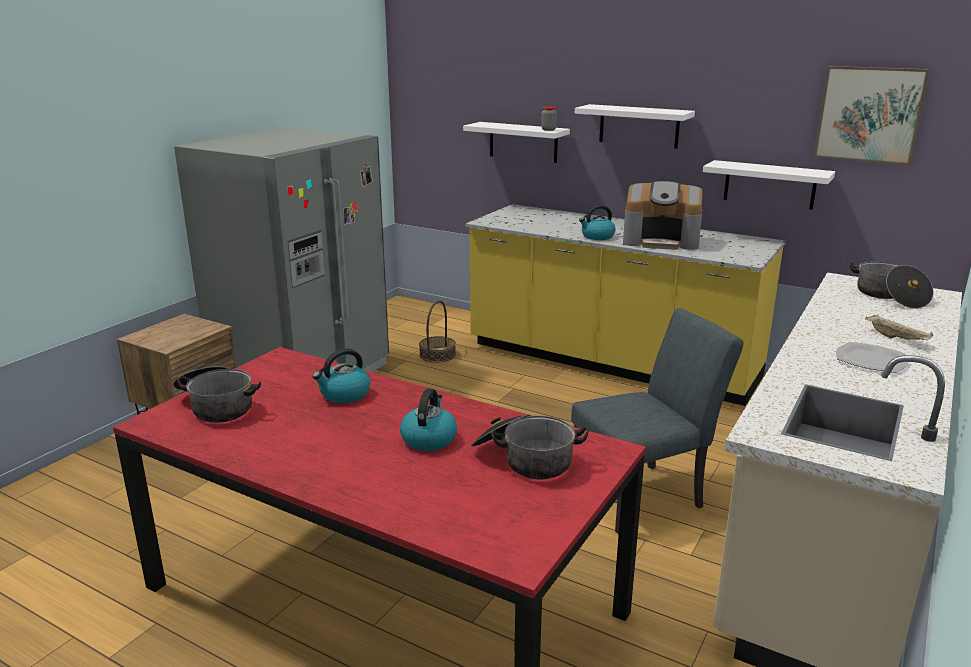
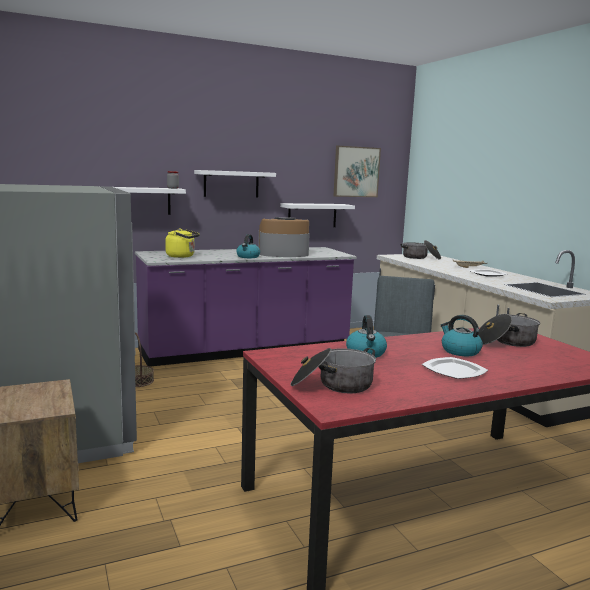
camera: 55 degrees left, 10 degrees down
(337, 451) = (454, 371): none -> plate
(528, 221) = (182, 256): none -> yellow kettle
(610, 361) = (246, 349): yellow counter -> purple counter
(661, 241) = (283, 254): coffee machine -> coffee machine turned 150 degrees counterclockwise

